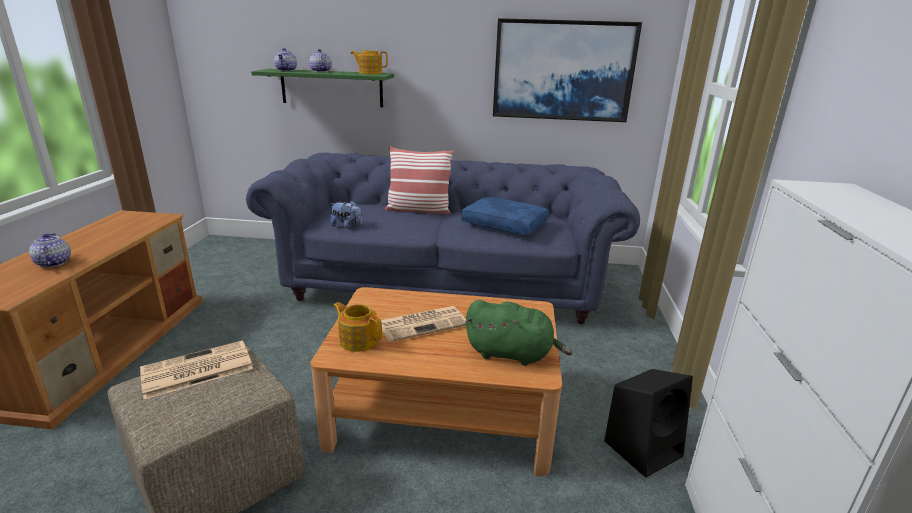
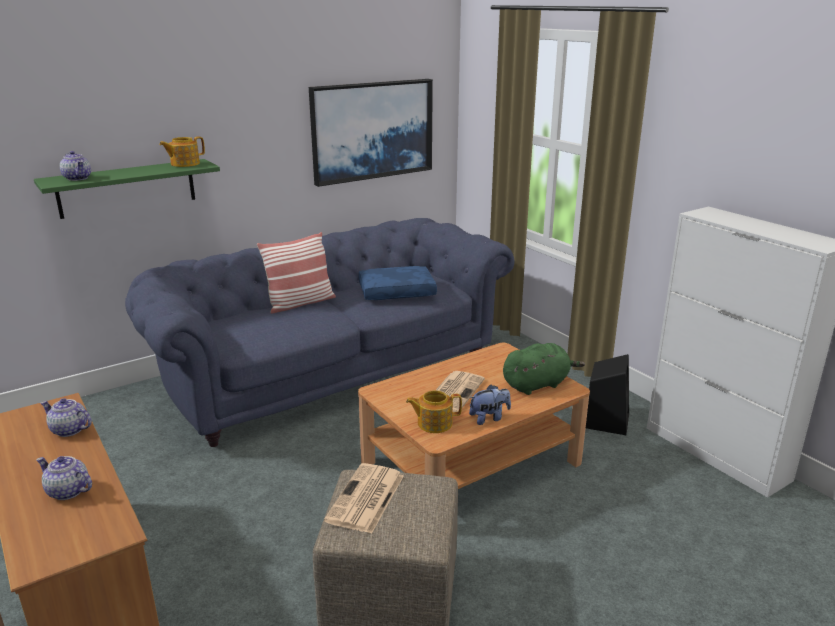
camera: 40 degrees left, 0 degrees up
(320, 71) = (123, 172): teapot -> teapot (69, 430)
(346, 226) = (264, 341): plush toy -> plush toy (489, 418)

